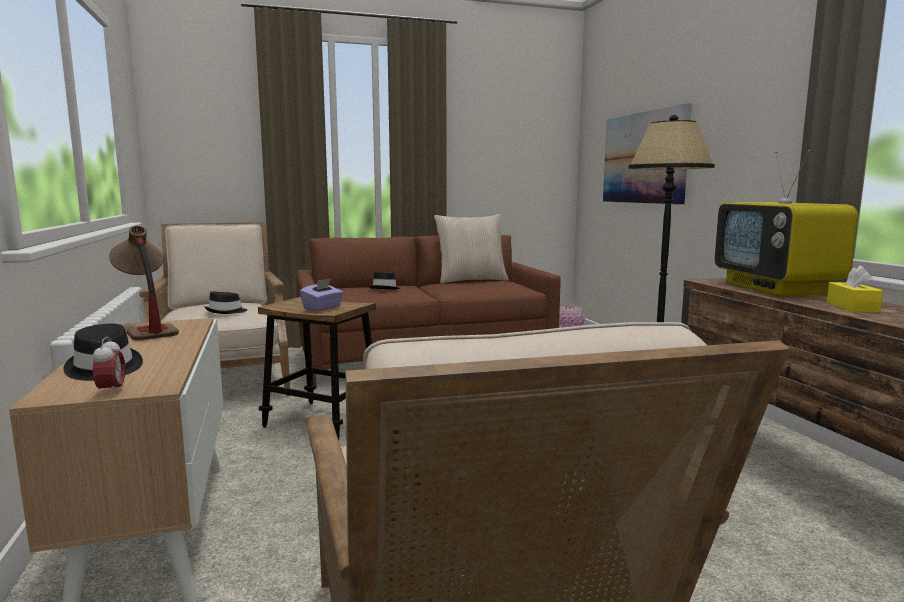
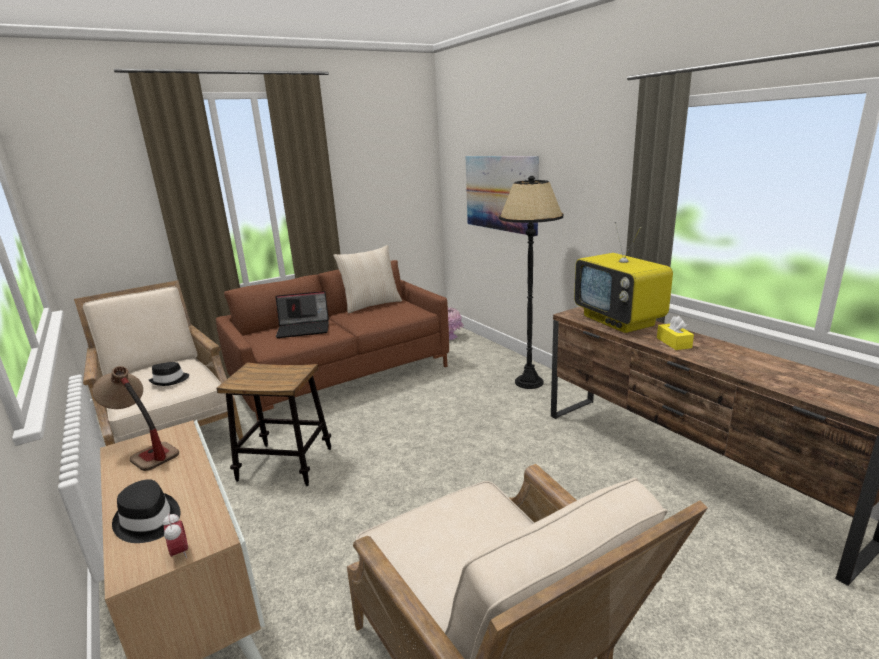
camera: 15 degrees left, 10 degrees up
(322, 308) = (275, 379): purple tissue box -> none
(385, 289) = (304, 329): black hat -> laptop

